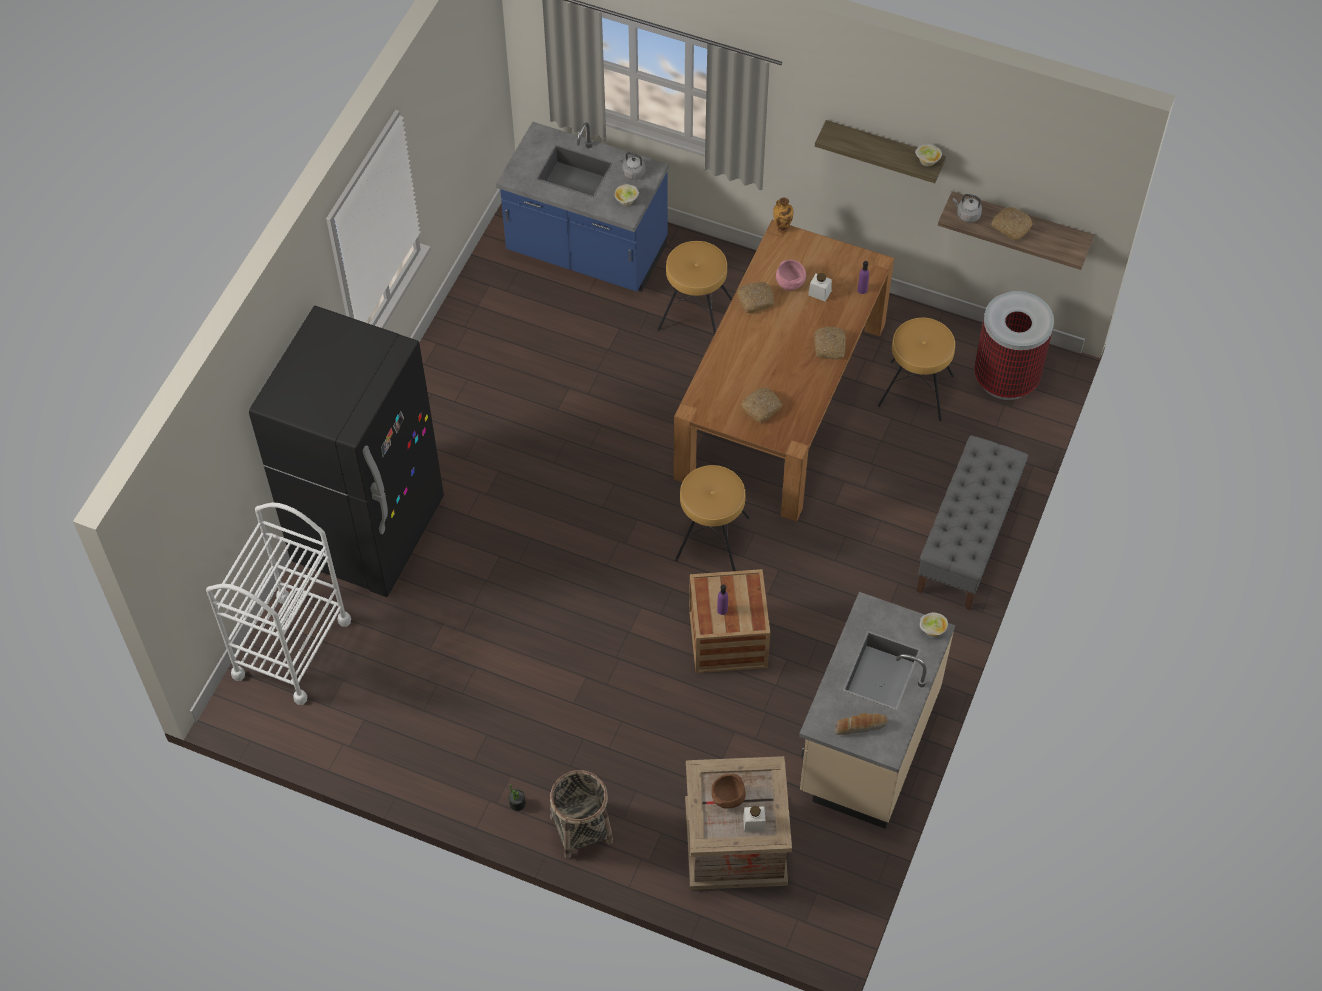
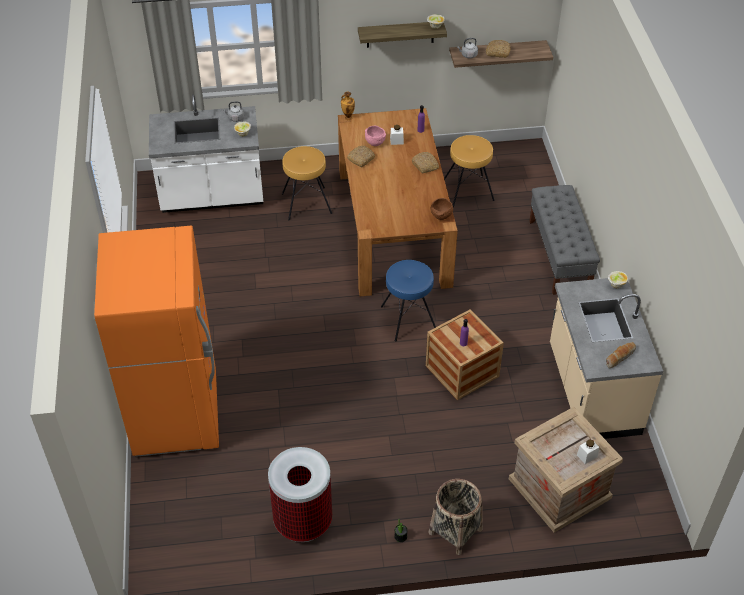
camera: 30 degrees left, 10 degrees down
(291, 648) = (169, 513): white cart -> none
(369, 532) = (176, 414): black fridge -> orange fridge
(586, 252) = (212, 196): blue counter -> white counter
(711, 538) = (408, 319): brown stool -> blue stool
(728, 799) = (559, 449): brown bowl -> brown bowl (441, 216)
(761, 407) = (410, 213): bread -> none
(1006, 378) = (513, 165): trash can -> trash can (303, 521)

